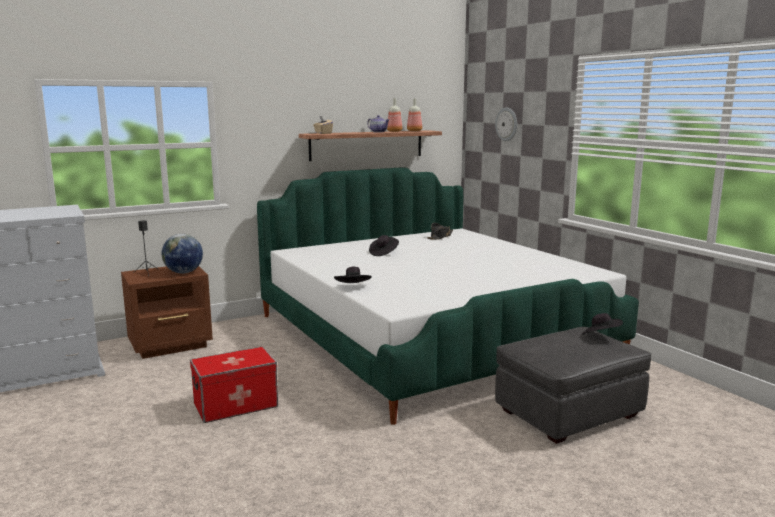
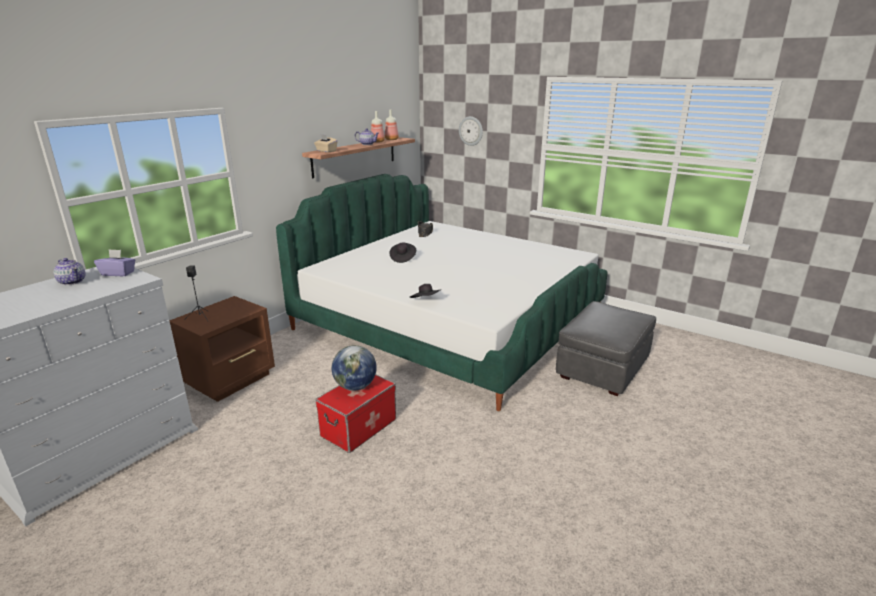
camera: 25 degrees left, 10 degrees up
(24, 211) = (72, 281): none -> teapot
(62, 210) = (118, 273): none -> purple tissue box
(183, 272) = (239, 310): globe -> globe (355, 386)
(600, 336) = (617, 309): black hat -> none

